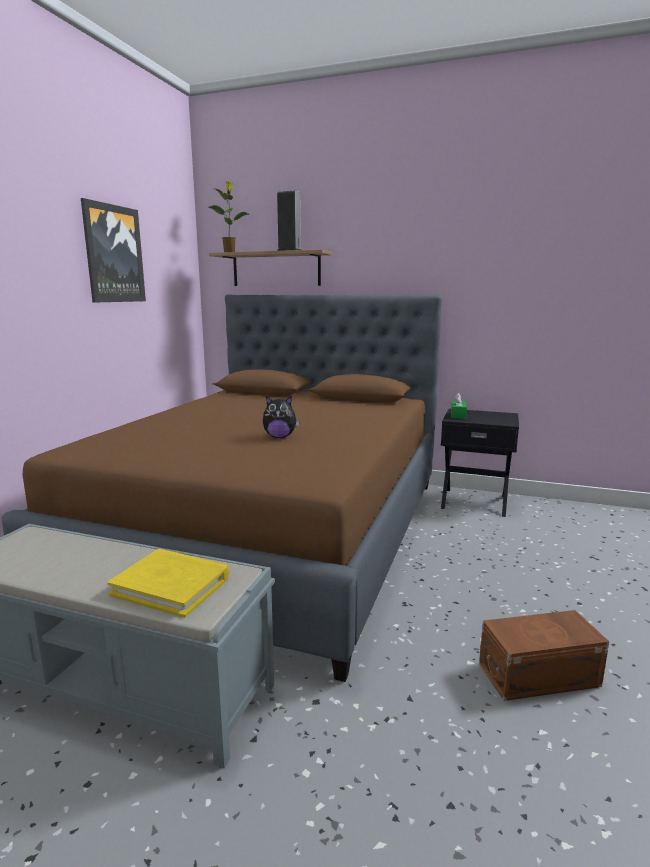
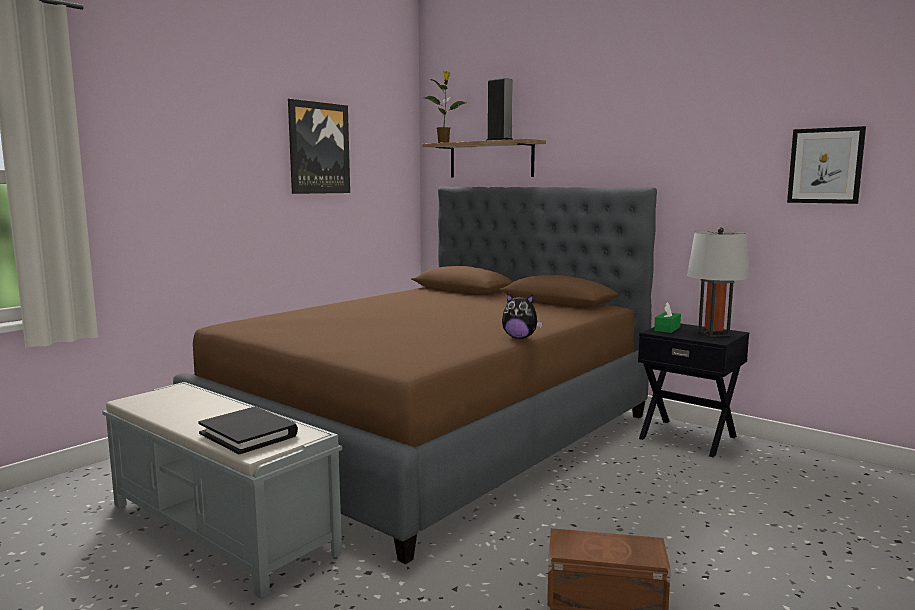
camera: 20 degrees right, 5 degrees down
(172, 585) = (249, 434): yellow book -> black book
(280, 437) = (422, 329): plush toy -> plush toy (520, 338)
(496, 417) = (713, 333): none -> grey table lamp
(580, 277) = (825, 165): none -> picture

